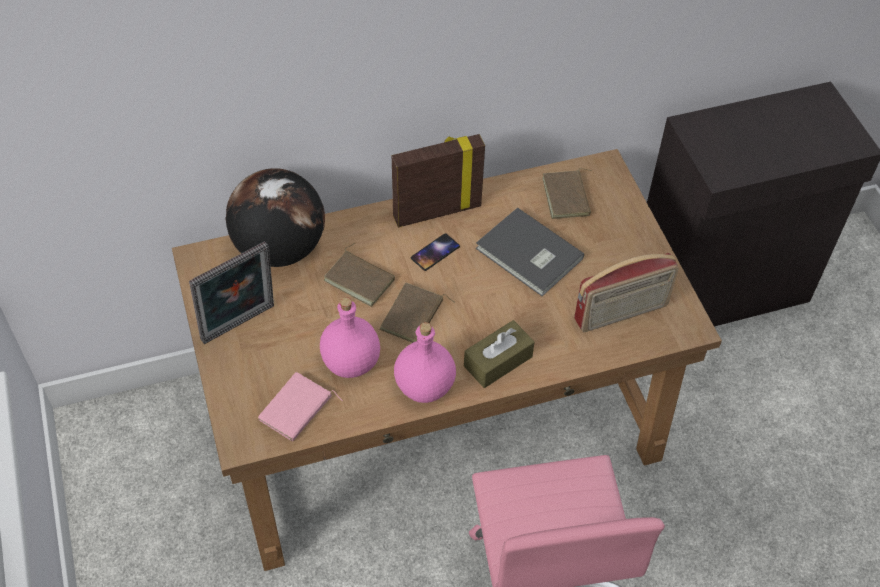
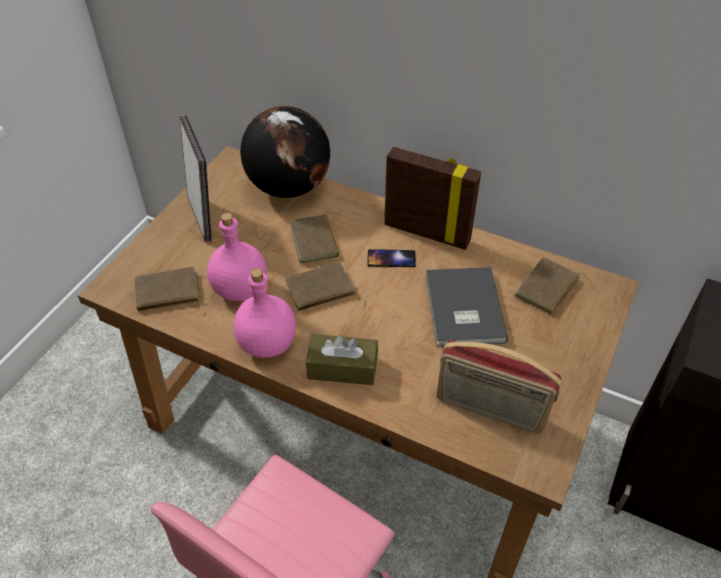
camera: 45 degrees right, 5 degrees down
(240, 326) = (204, 216): picture frame -> picture frame turned 120 degrees counterclockwise
(297, 410) = (167, 293): pink book -> brown book

